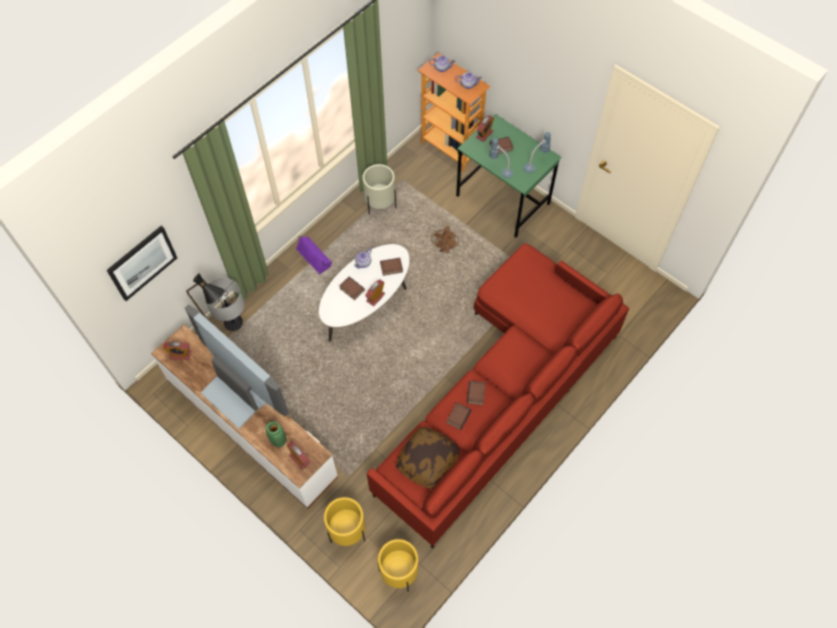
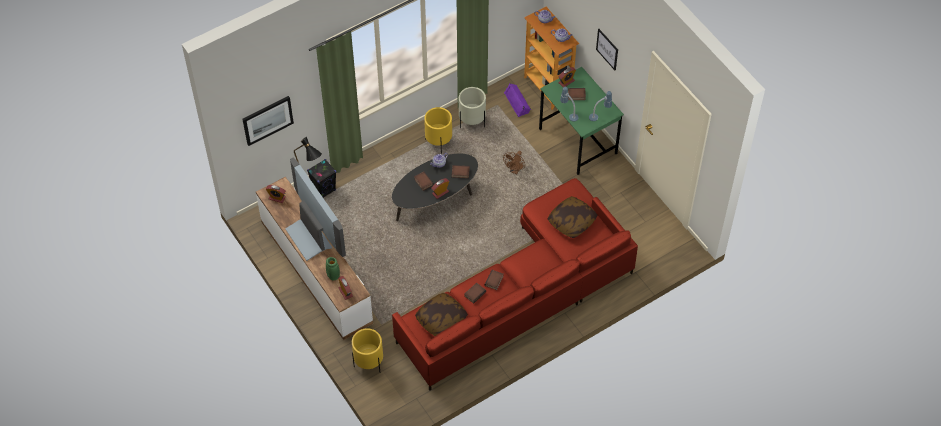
camera: 15 degrees right, 5 degrees down
(234, 323) = (324, 189): table lamp -> black speaker
(314, 257) = (404, 152): purple speaker -> purple speaker (517, 102)
(367, 305) = (435, 200): white coffee table -> black coffee table
(399, 572) = (399, 400): yellow planter -> yellow planter (438, 142)
(535, 82) = (607, 49): none -> picture
(540, 296) = (571, 221): none -> pillow

